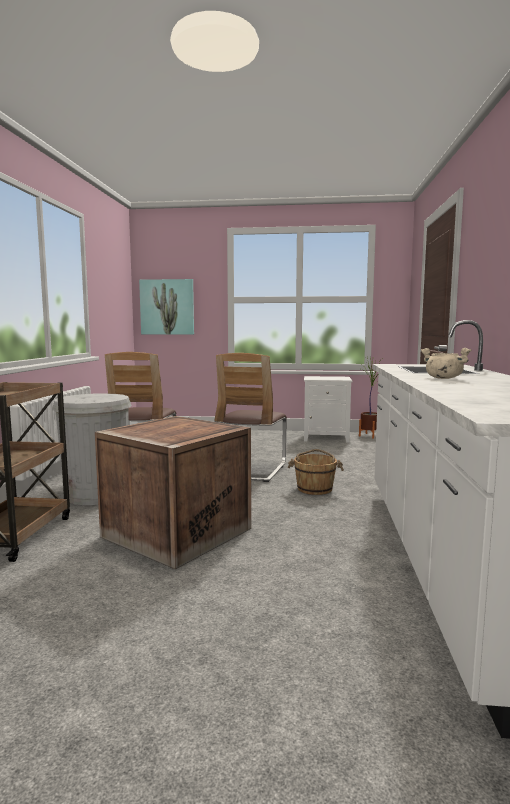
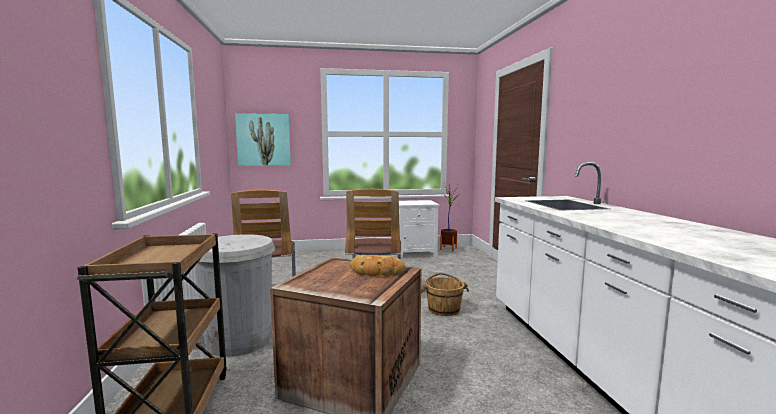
camera: 15 degrees left, 0 degrees up
(203, 427) = (376, 271): none -> bread
(442, 378) = (604, 218): beige cooking pot -> none

